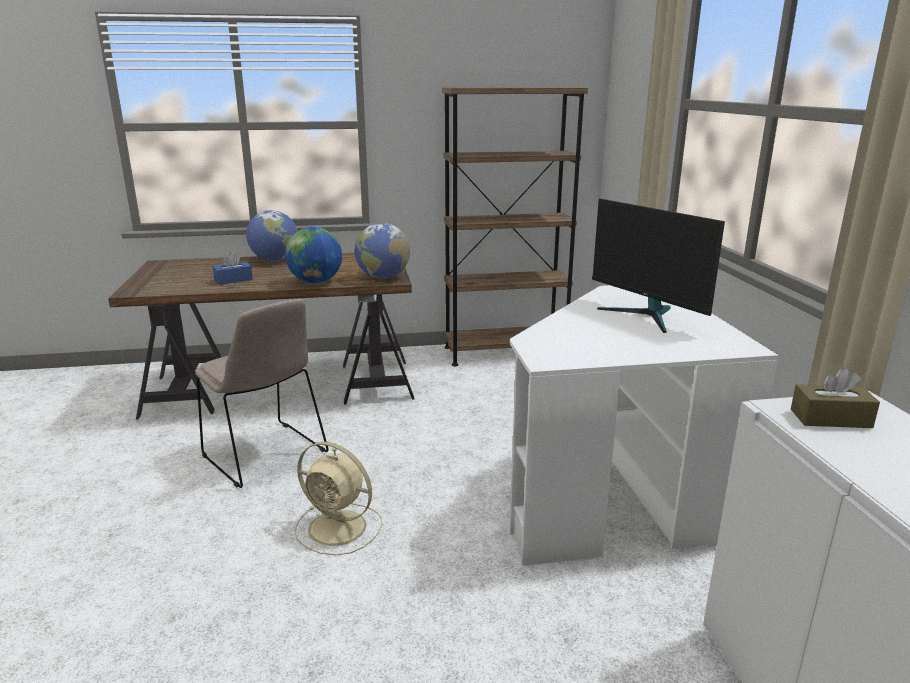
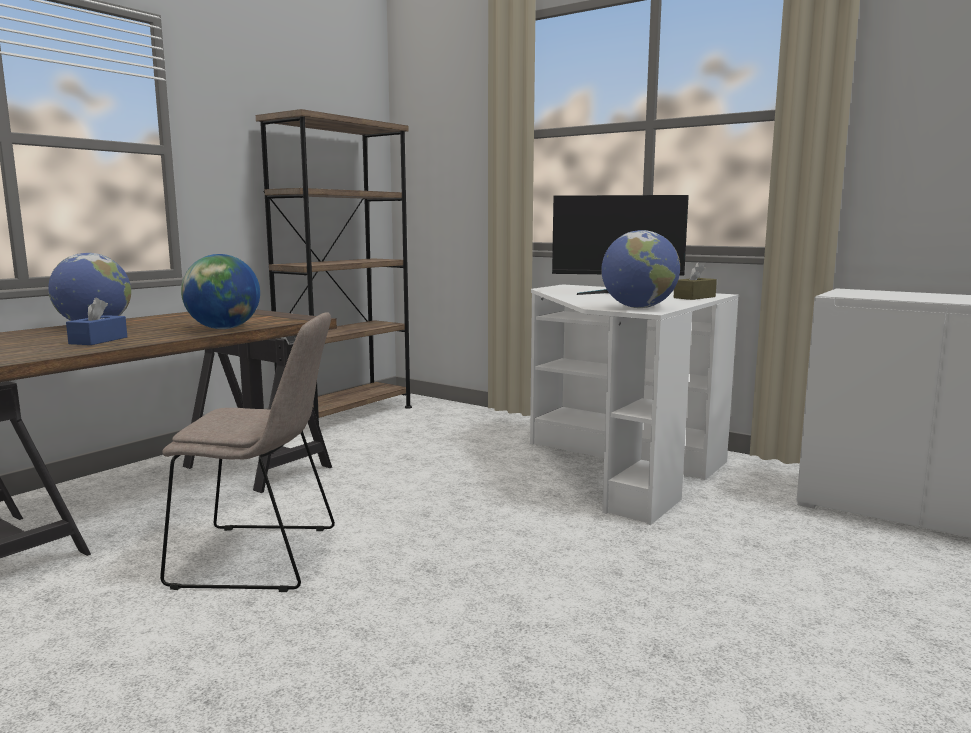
camera: 45 degrees left, 10 degrees down
(340, 528) = (471, 568): beige fan -> none
(383, 277) = (290, 318): globe -> globe (638, 308)
(830, 418) = (864, 294): brown tissue box -> brown tissue box (694, 297)

